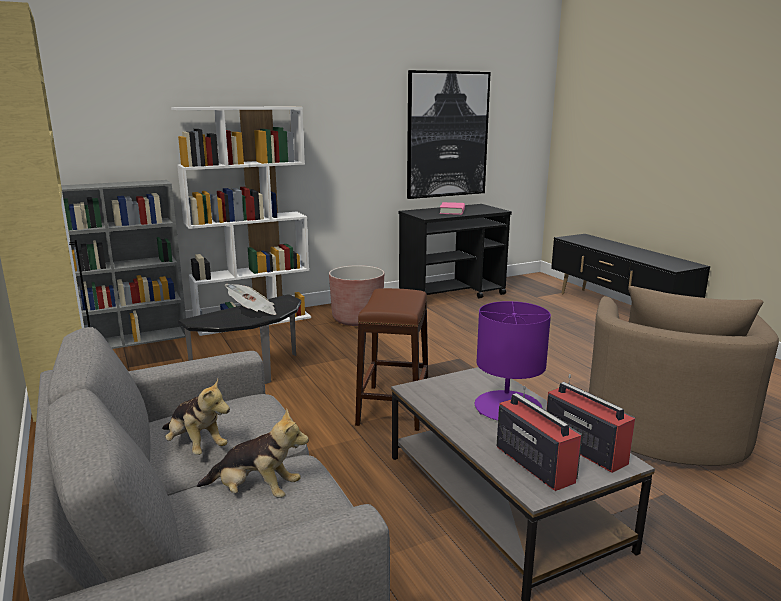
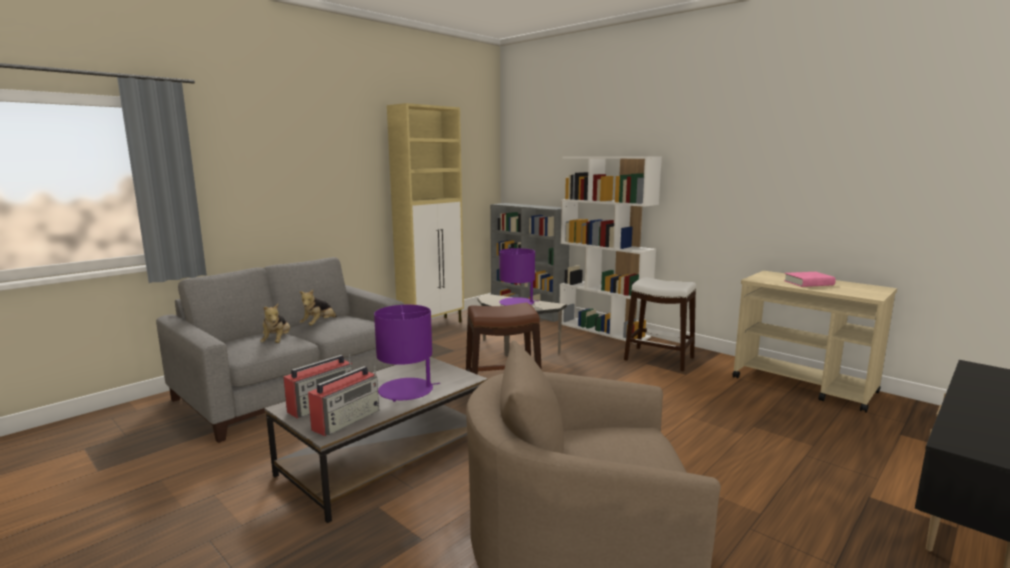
camera: 70 degrees right, 5 degrees down
(253, 312) = (517, 303): newspaper -> purple table lamp
(357, 319) = (659, 358): brown planter -> white stool
(447, 135) = (848, 192): picture -> none
(452, 294) = (804, 385): black cart -> beige cart

